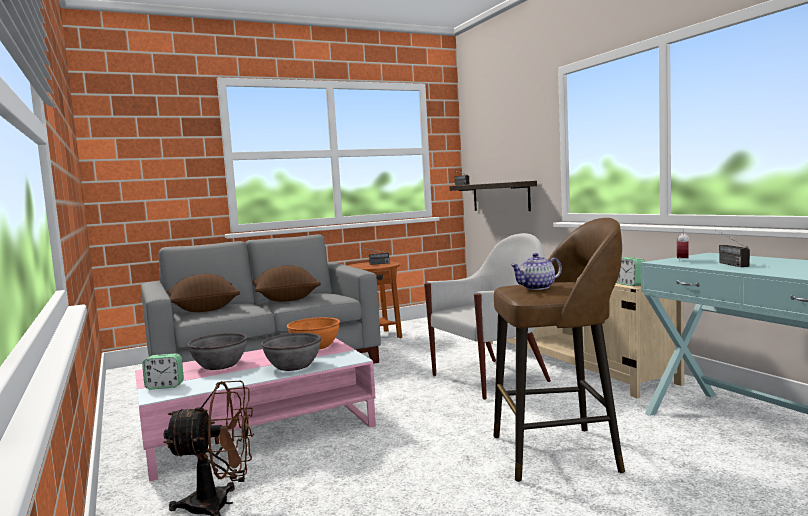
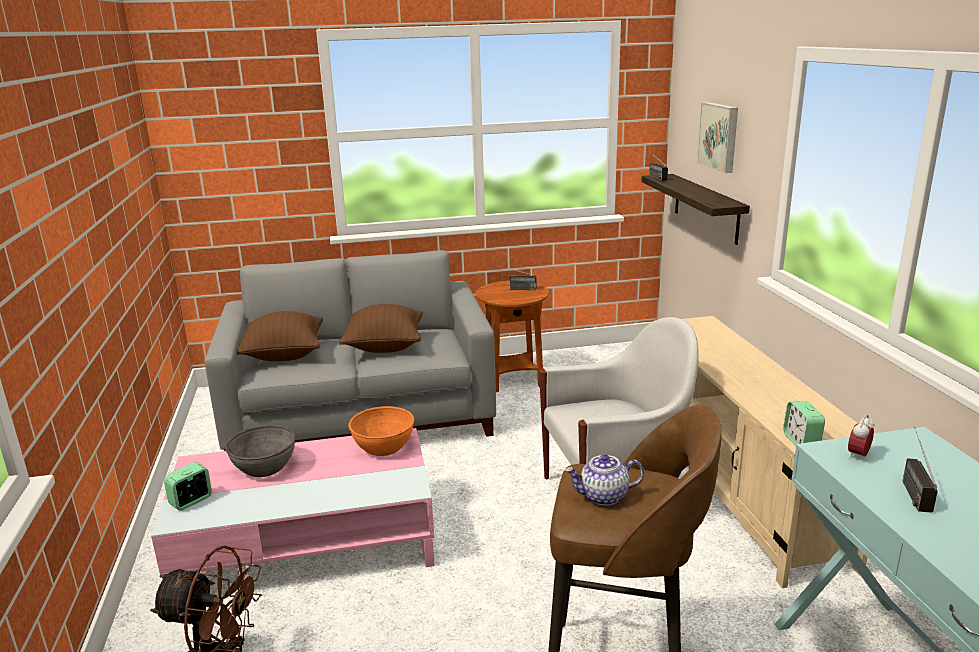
camera: 15 degrees right, 15 degrees up
(165, 386) = (191, 501): alarm clock -> alarm clock turned 120 degrees clockwise
(293, 366) = (338, 489): grey bowl -> none
(505, 145) = (720, 136): none -> picture

